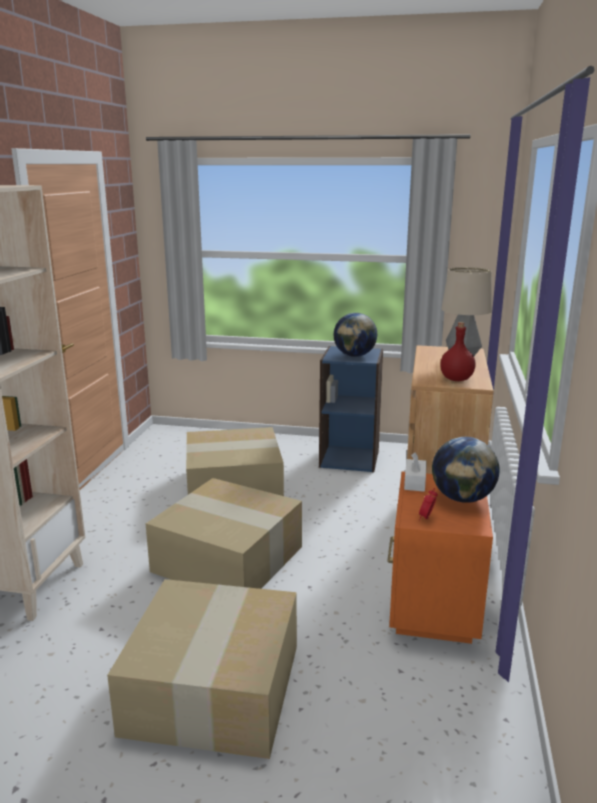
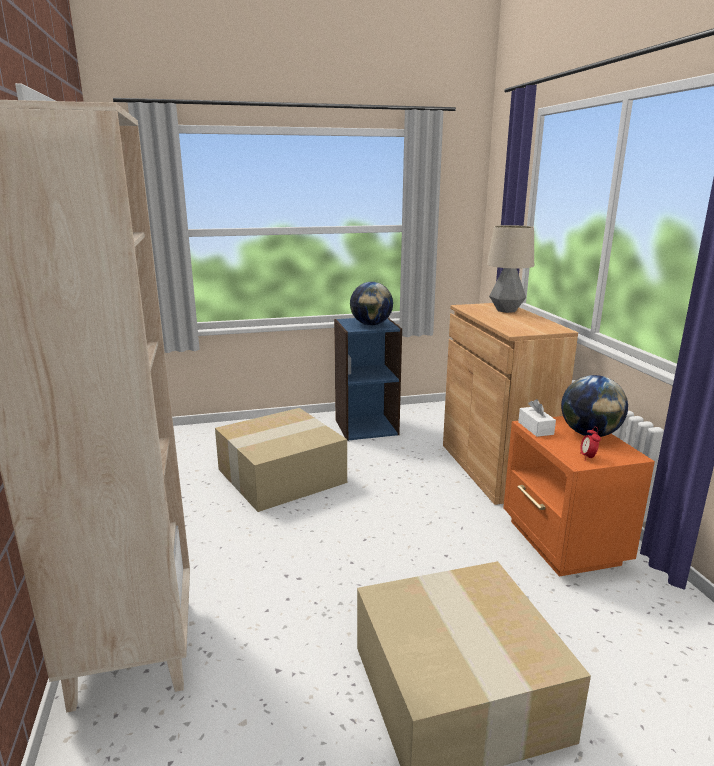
camera: 25 degrees left, 0 degrees up
(230, 558) = (346, 549): cardboard box -> none
(456, 379) = (535, 327): red bottle -> none

